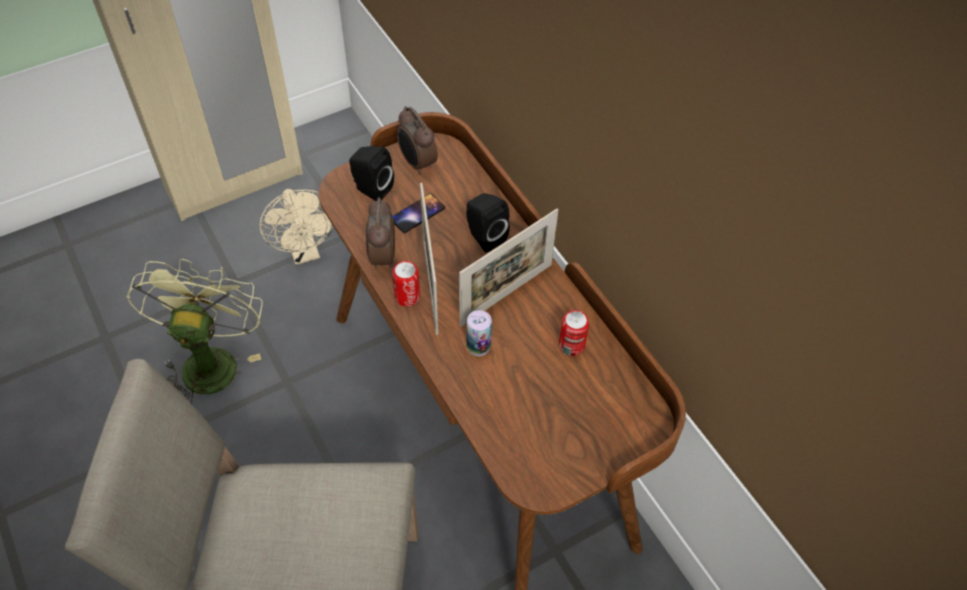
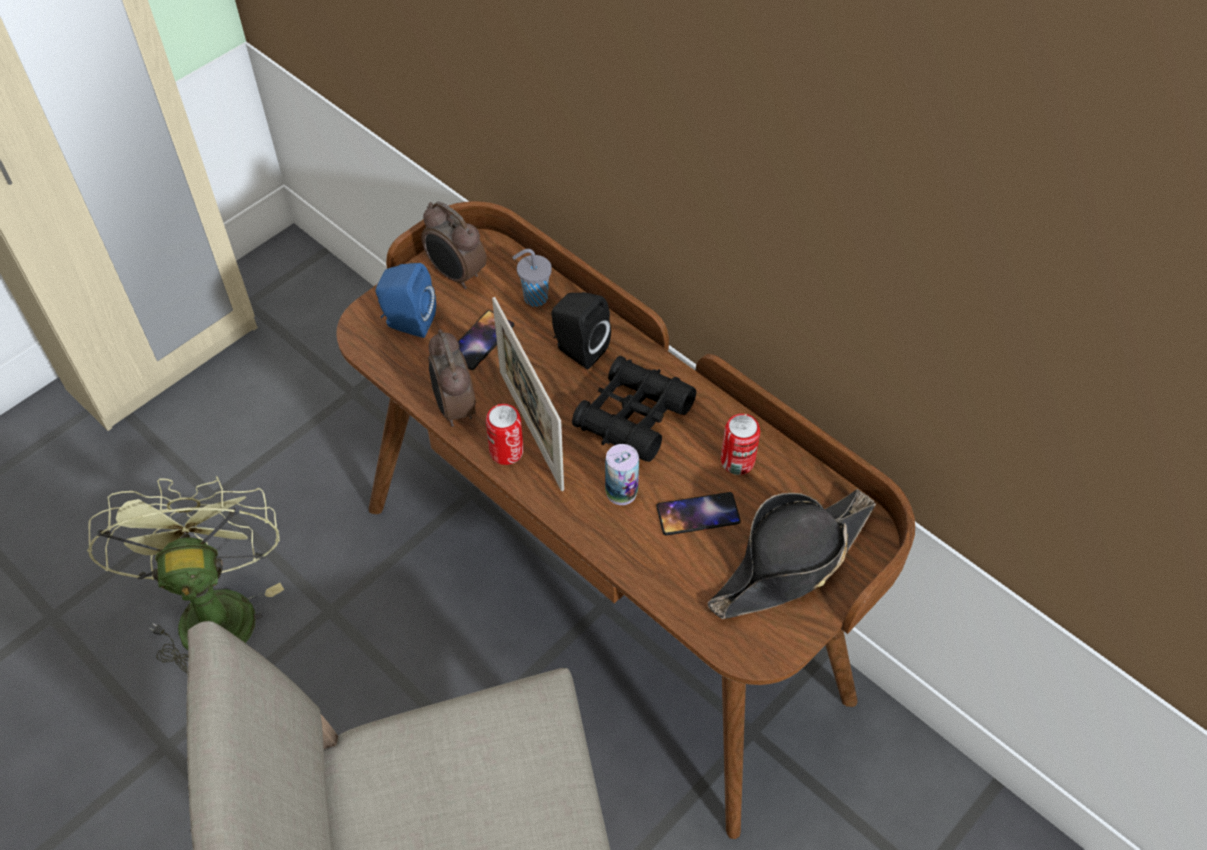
camera: 15 degrees left, 0 degrees up
(305, 252) = (296, 432): beige fan -> none
(371, 189) = (407, 322): black speaker -> blue speaker
(466, 192) = (534, 298): none -> grey cup
(506, 294) = (633, 417): picture frame -> black binoculars
(528, 377) = (698, 514): none -> phone
(584, 429) = (790, 562): none -> black hat

